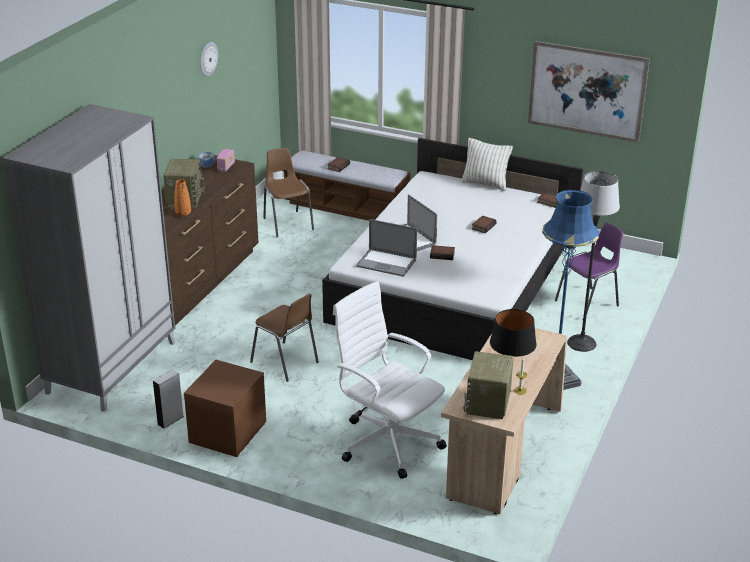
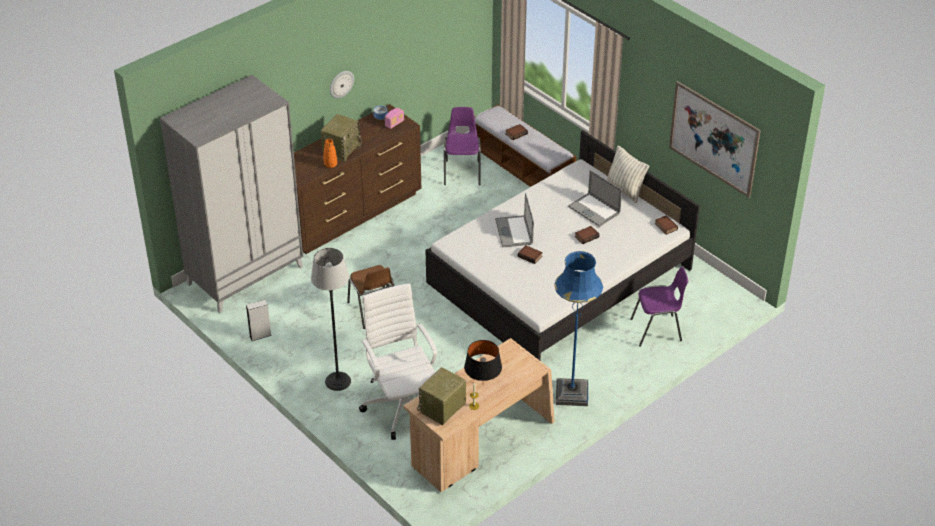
camera: 25 degrees right, 10 degrees up
(208, 59) = (397, 28): wall clock -> wall clock (341, 84)
(228, 433) = (293, 360): brown nightstand -> none
(287, 223) = (462, 172): brown chair -> purple chair
(386, 263) = (479, 251): laptop -> laptop (594, 210)
(581, 343) = (620, 367): floor lamp -> floor lamp (337, 381)

